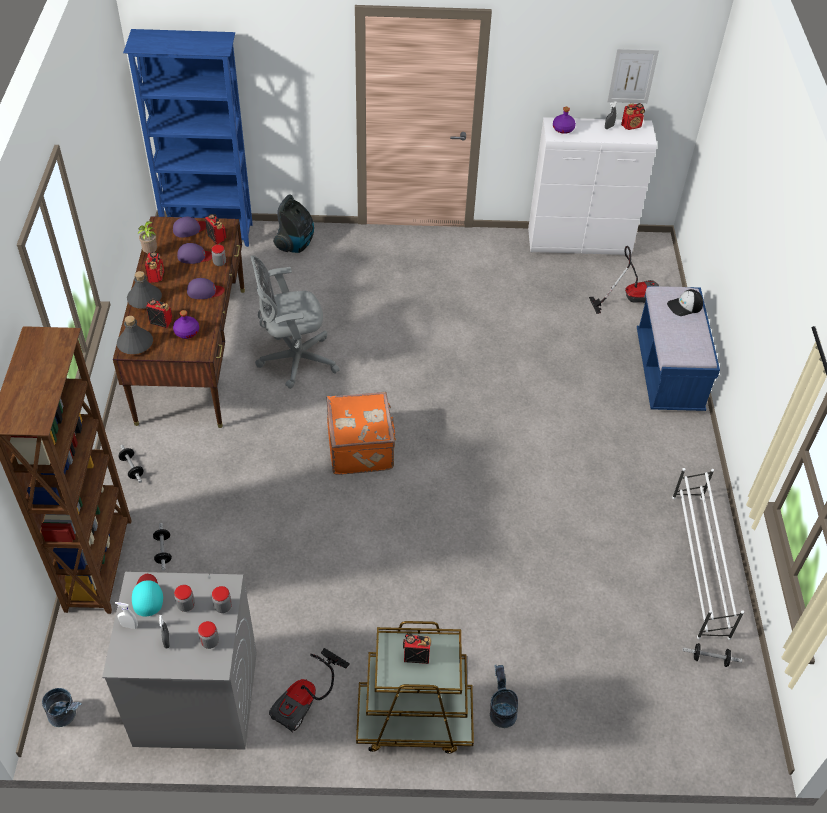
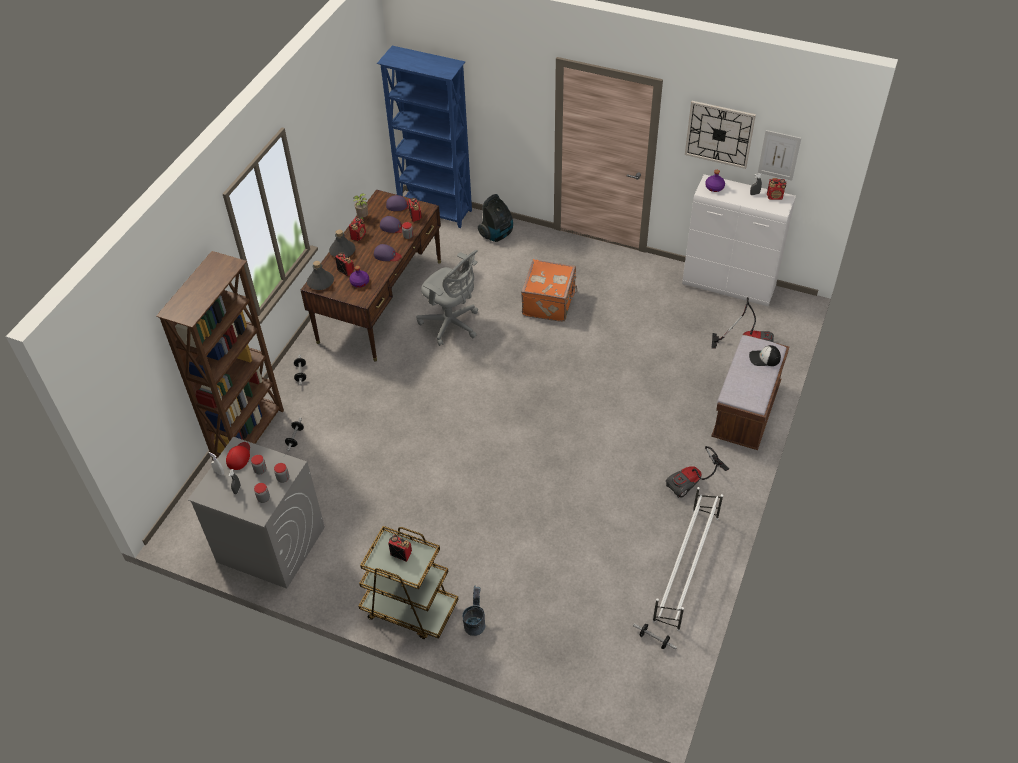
camera: 25 degrees right, 0 degrees up
(66, 716) = (184, 528): grey bucket -> none
(147, 596) = (239, 457): turquoise cap -> red cap
(294, 360) = (451, 324): grey office chair -> grey office chair turned 150 degrees counterclockwise
(307, 700) = (343, 570): vacuum cleaner -> vacuum cleaner (693, 482)
(361, 447) = (469, 404): orange suitcase -> orange suitcase (550, 303)
(561, 64) = (719, 134): none -> wall clock
(668, 373) = (746, 412): blue bench -> brown bench

